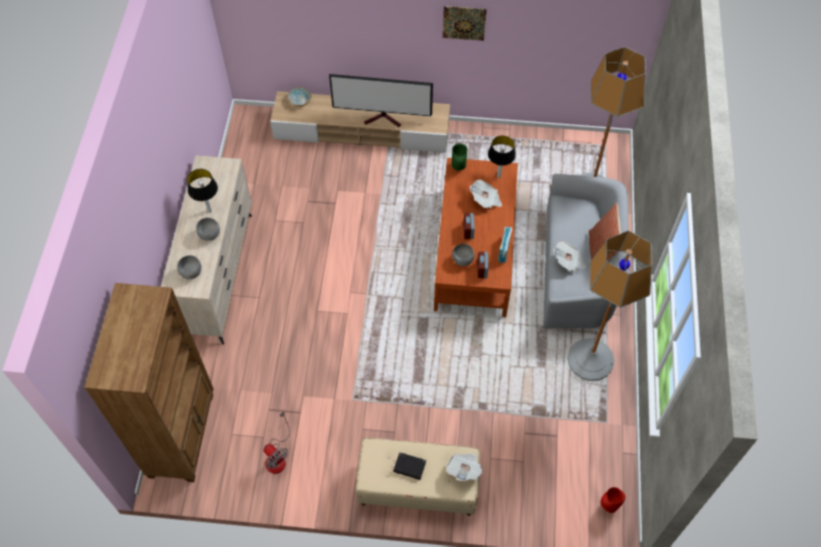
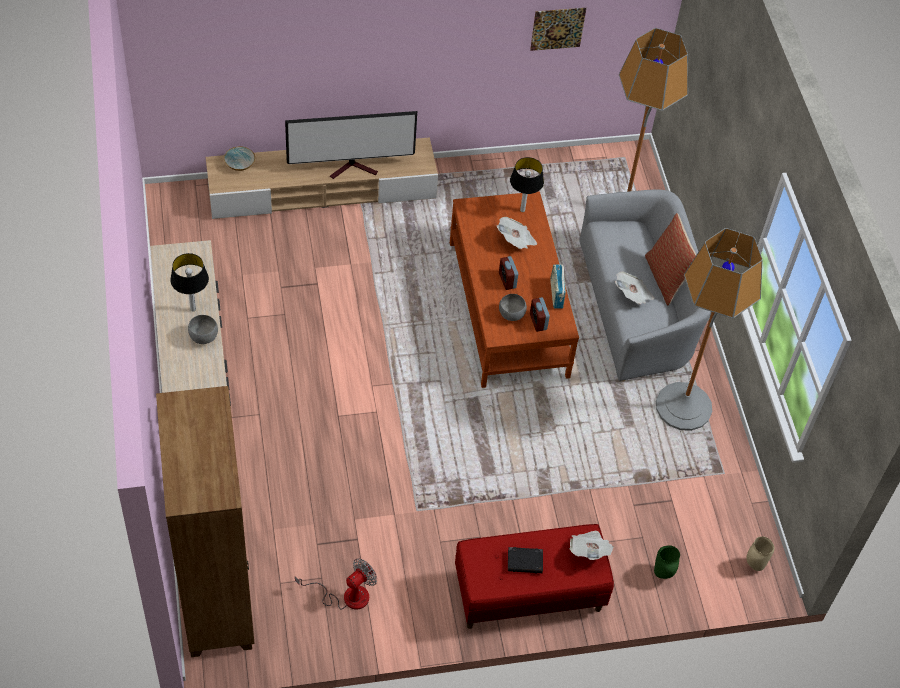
camera: 20 degrees left, 5 degrees down
(191, 272) = (196, 385): grey bowl -> none
(277, 456) = (346, 596): fan -> fan turned 75 degrees counterclockwise
(417, 487) = (528, 594): beige bench -> red bench
(458, 167) = (470, 209): green vase -> green vase (662, 574)
(464, 23) = (447, 31): picture -> picture (557, 28)
(608, 506) = (754, 564): red vase -> beige vase

